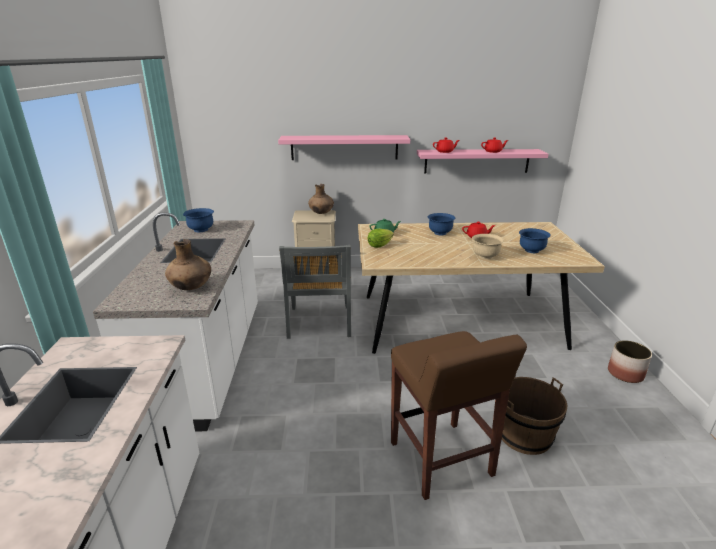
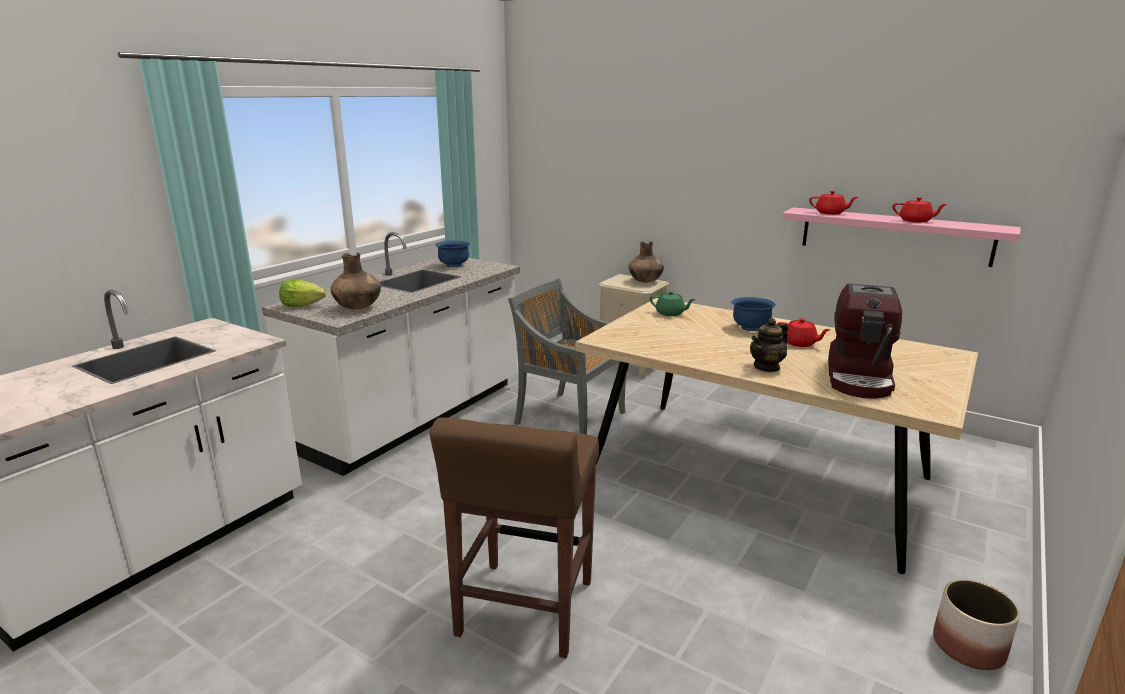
camera: 35 degrees right, 5 degrees down
(319, 323) = (569, 417): grey chair -> grey chair turned 90 degrees clockwise
(344, 147) = (689, 194): pink shelf -> none
(379, 245) = (640, 323): lettuce -> lettuce (302, 306)
(485, 256) = (767, 367): beige bowl -> teapot
(524, 435) = (669, 638): brown bucket -> none
(531, 250) = (860, 378): blue bowl -> coffee machine

